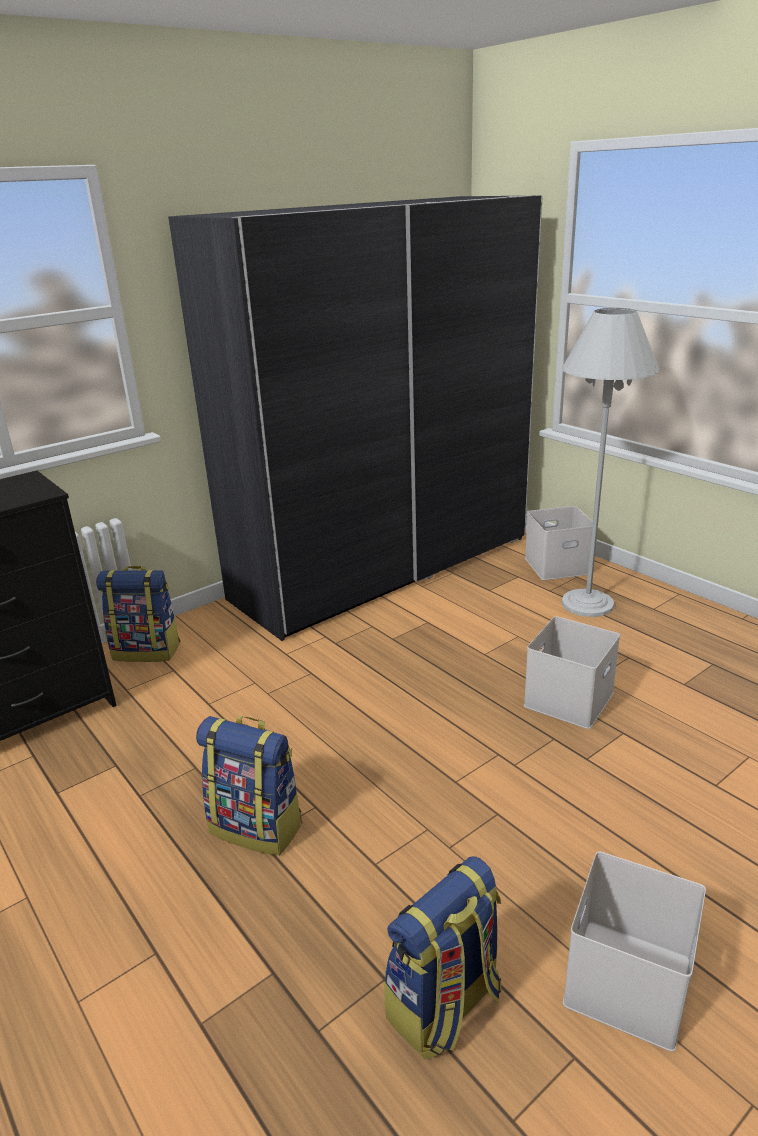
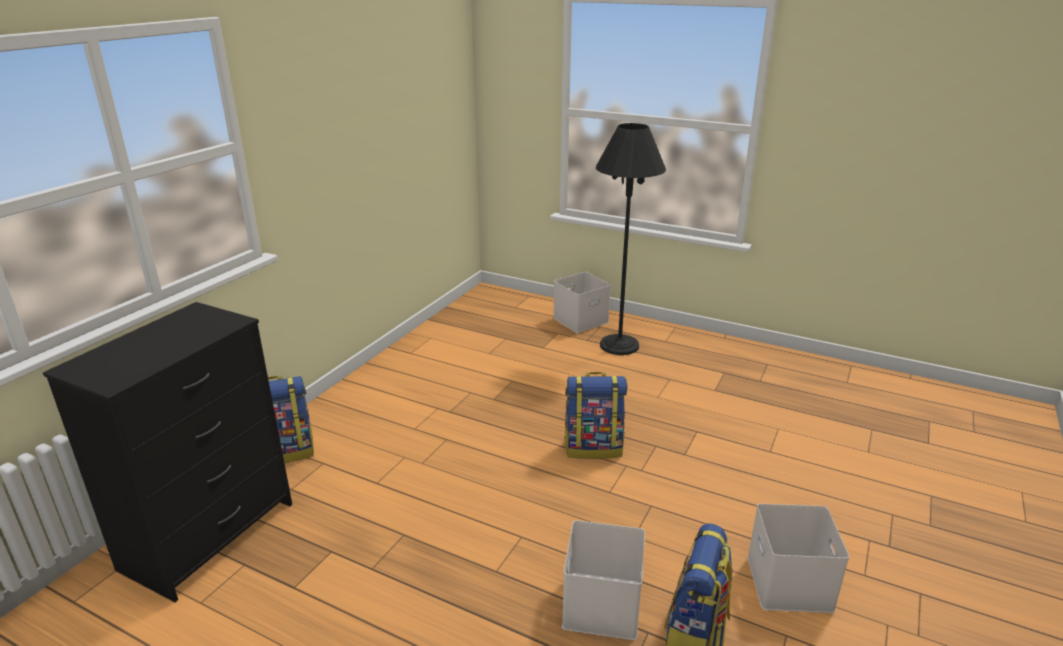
camera: 25 degrees left, 0 degrees up
(257, 827) = (487, 563): backpack -> backpack (593, 447)
(383, 567) = (446, 343): grey wardrobe -> none
(568, 698) = (647, 416): white storage box -> white storage box (600, 603)
(587, 603) = (619, 345): white floor lamp -> black floor lamp

